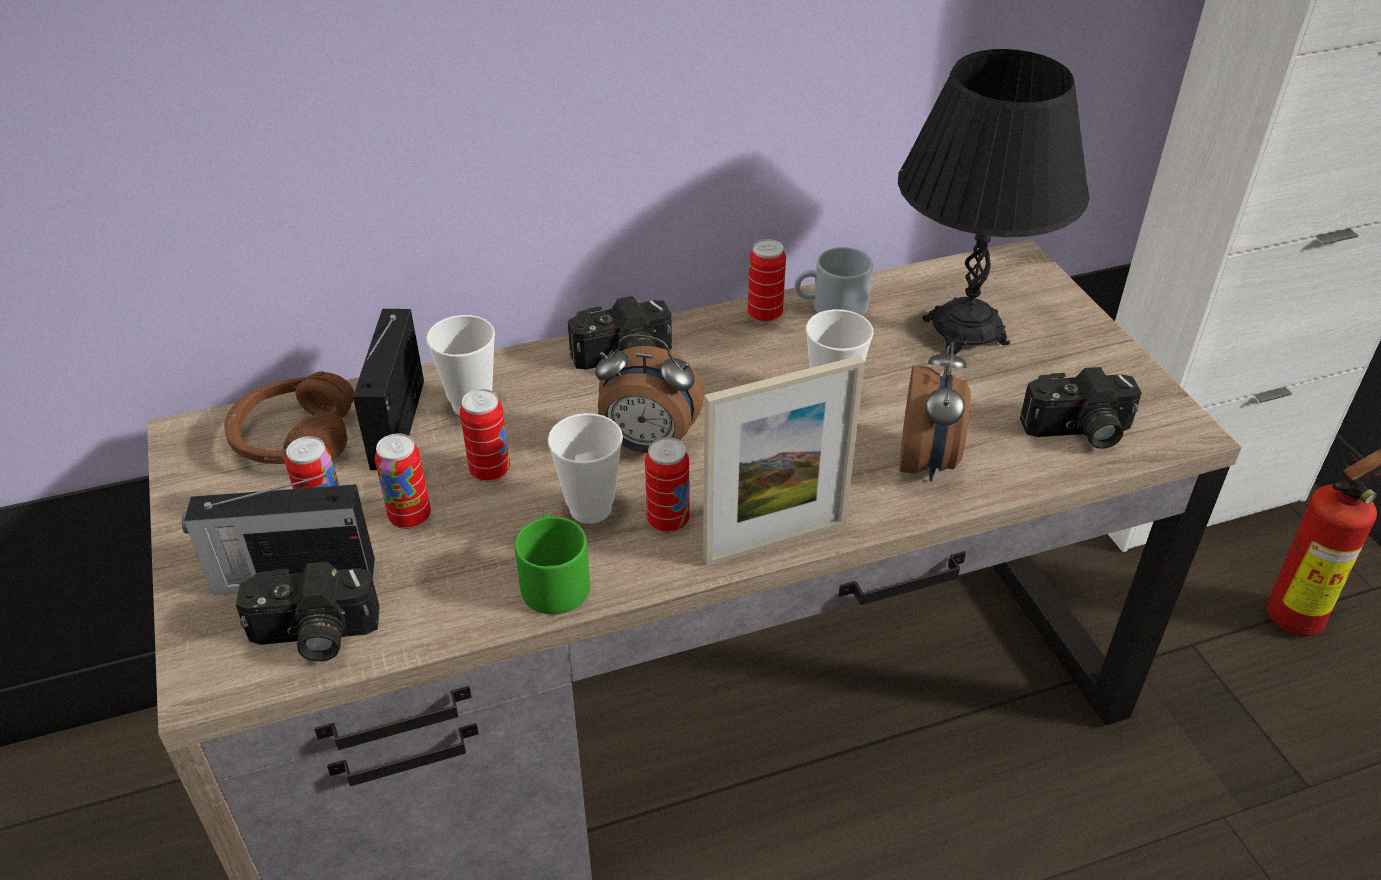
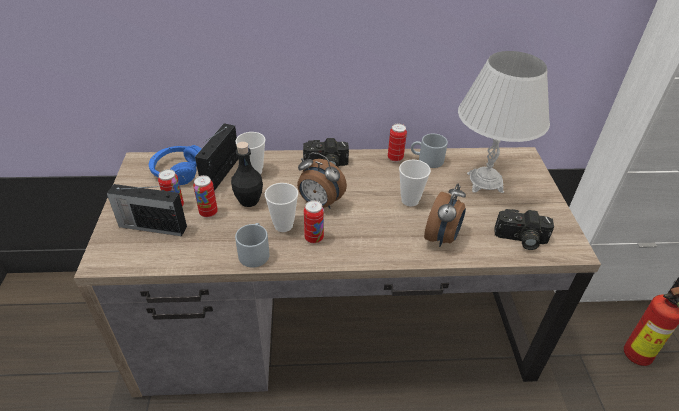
camera: 15 degrees right, 0 degrees up
(294, 439) = (178, 171): brown headphones -> blue headphones
(313, 636) = (149, 252): camera -> none
(490, 471) = (249, 200): can -> black bottle
(552, 579) = (254, 251): green mug -> grey mug
(775, 542) = (357, 258): picture frame -> none
(965, 331) = (485, 182): black table lamp -> white table lamp

